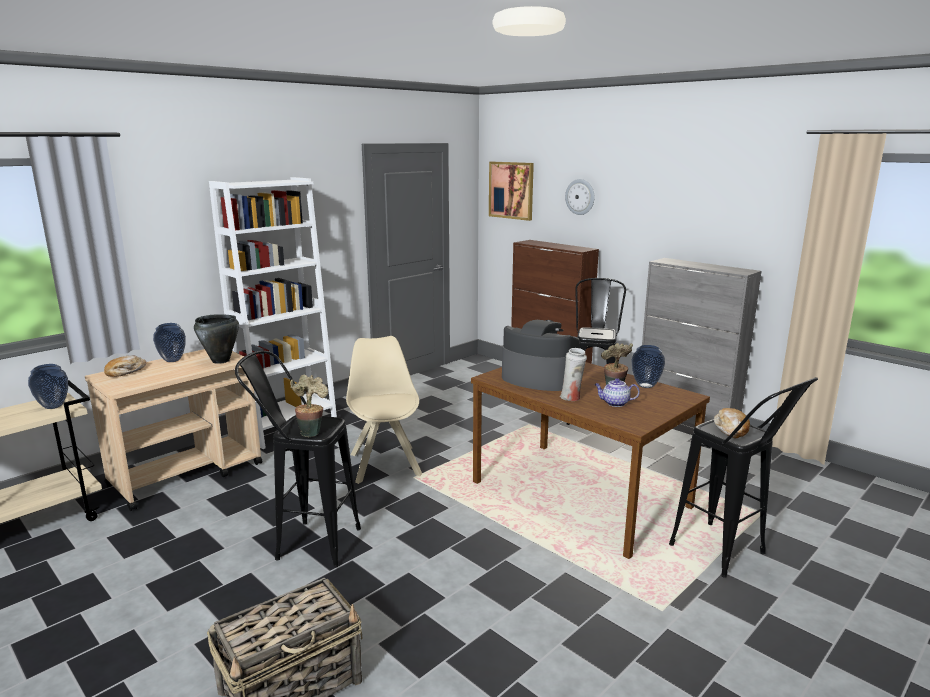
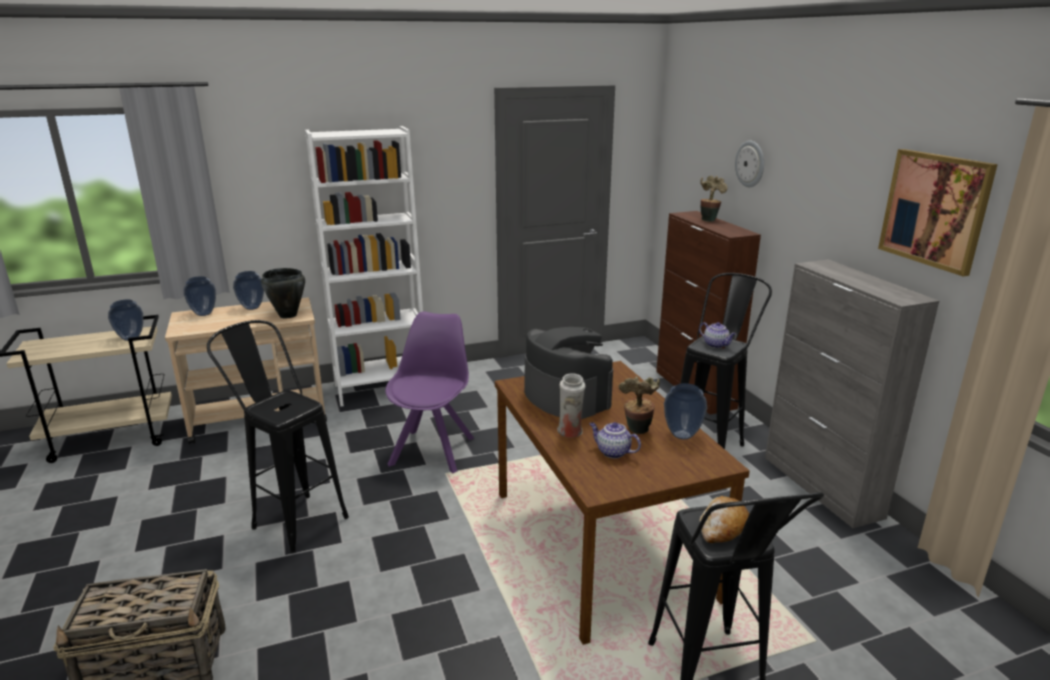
camera: 25 degrees right, 5 degrees up
(125, 371) = (204, 313): bread -> vase
(311, 432) = (275, 413): potted plant -> potted plant (709, 219)
(385, 463) = (433, 449): beige chair -> purple chair
(511, 190) = (686, 146): picture -> picture (935, 210)
(596, 333) = (716, 345): none -> teapot

